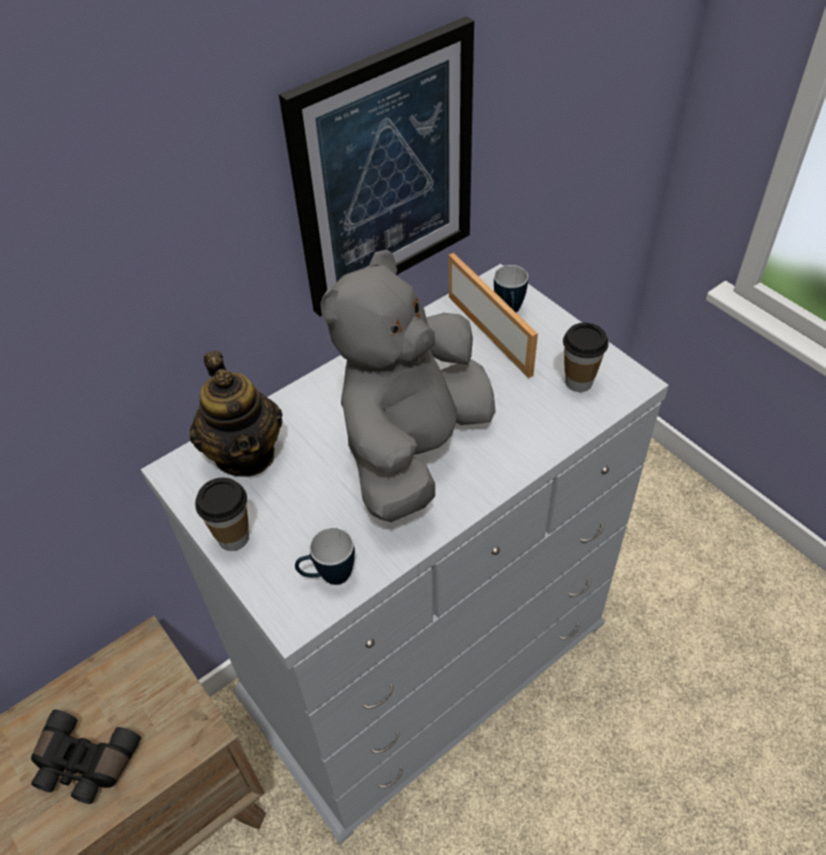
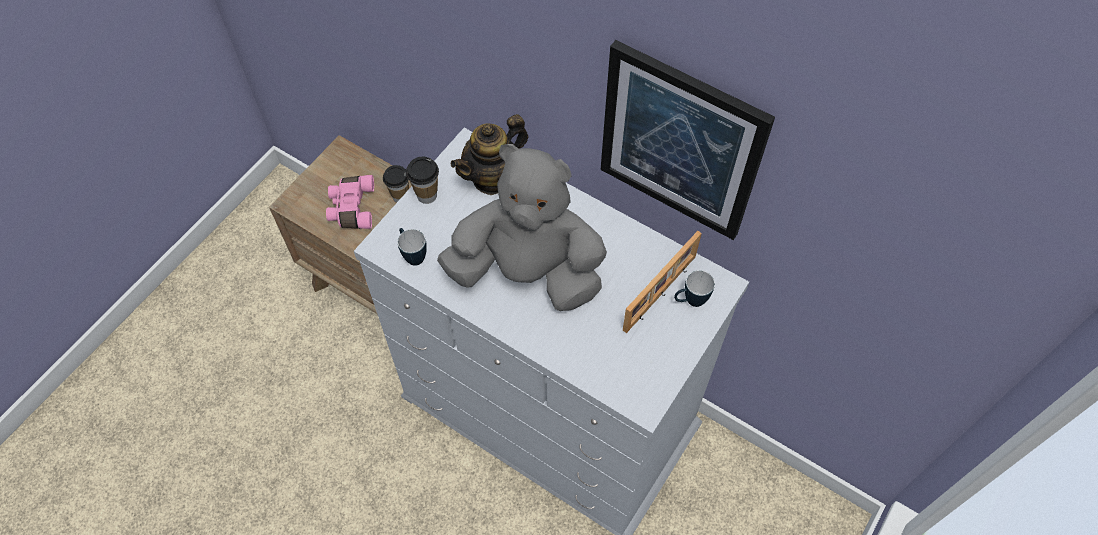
camera: 70 degrees right, 10 degrees up
(84, 765) = (351, 208): black binoculars -> pink binoculars
(579, 382) = (631, 366): cup -> cup (400, 196)

